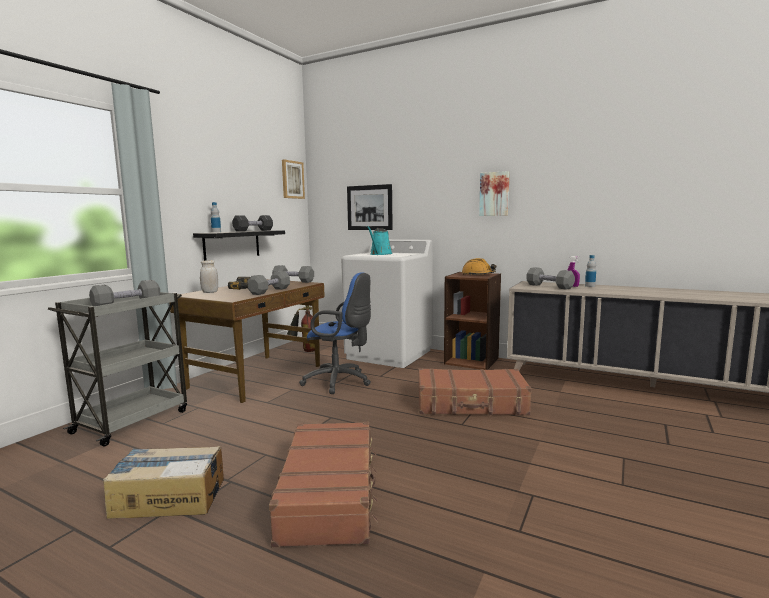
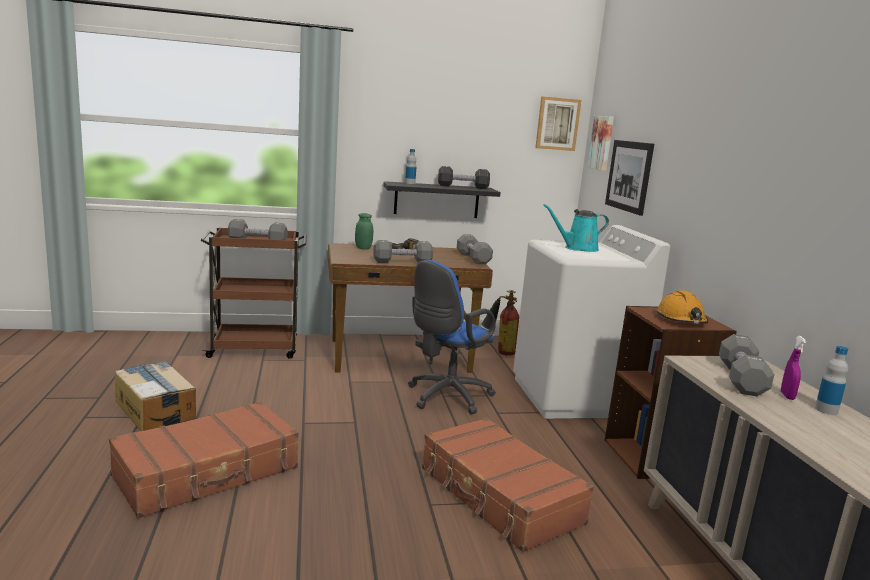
camera: 50 degrees right, 5 degrees up
(133, 421) = (255, 348): grey cart -> brown cart
(210, 292) = (363, 248): white jar -> green jar
(340, 382) = (445, 397): blue office chair -> blue office chair turned 60 degrees clockwise
(494, 194) = (760, 183): picture -> picture (602, 143)

